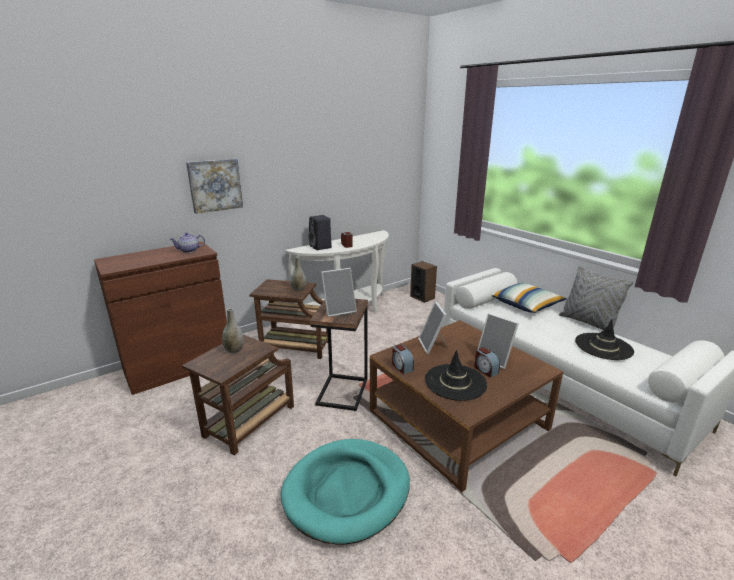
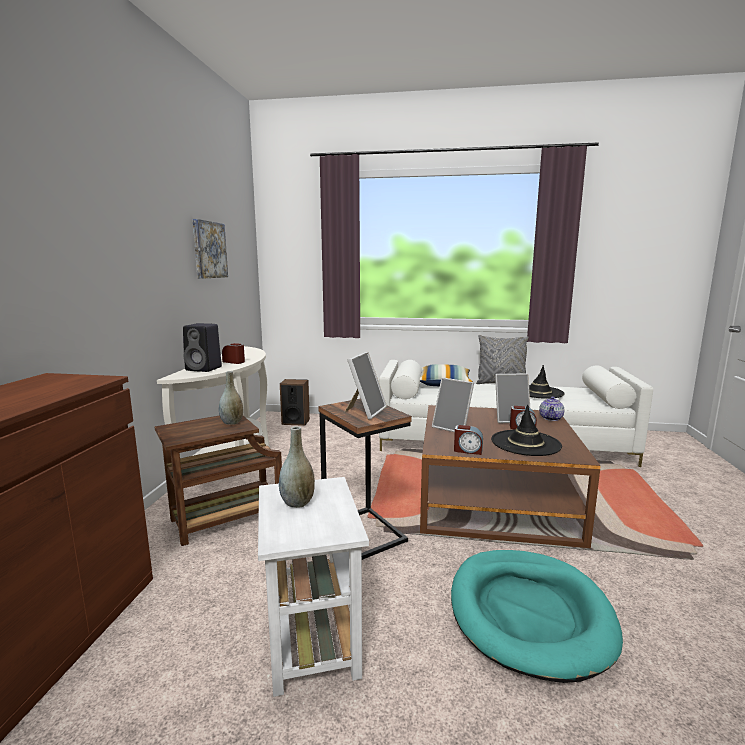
camera: 45 degrees left, 10 degrees down
(189, 250) = (61, 383): teapot -> teapot (551, 418)
(215, 185) = (57, 269): picture -> picture (209, 250)
(248, 423) = (311, 631): brown side table -> white side table

